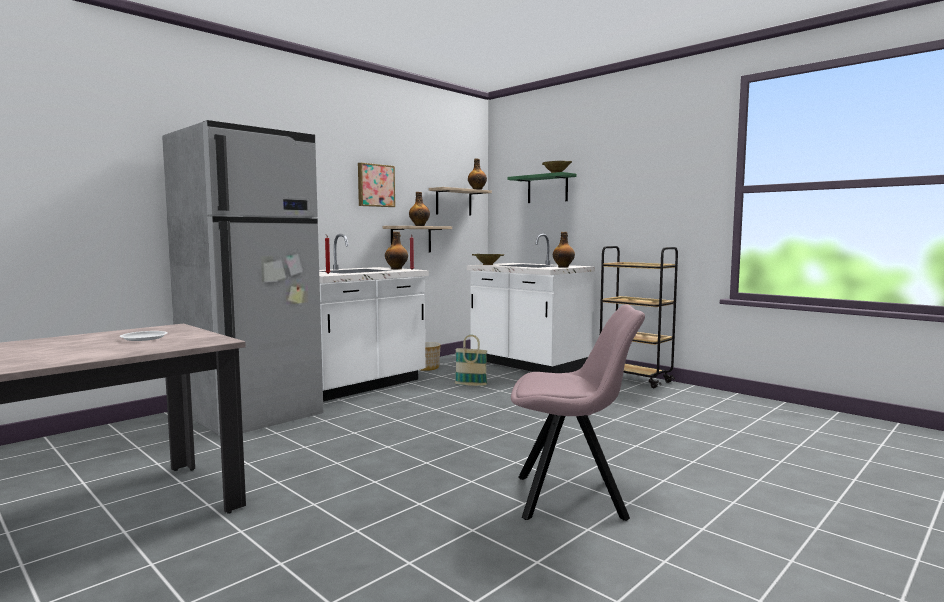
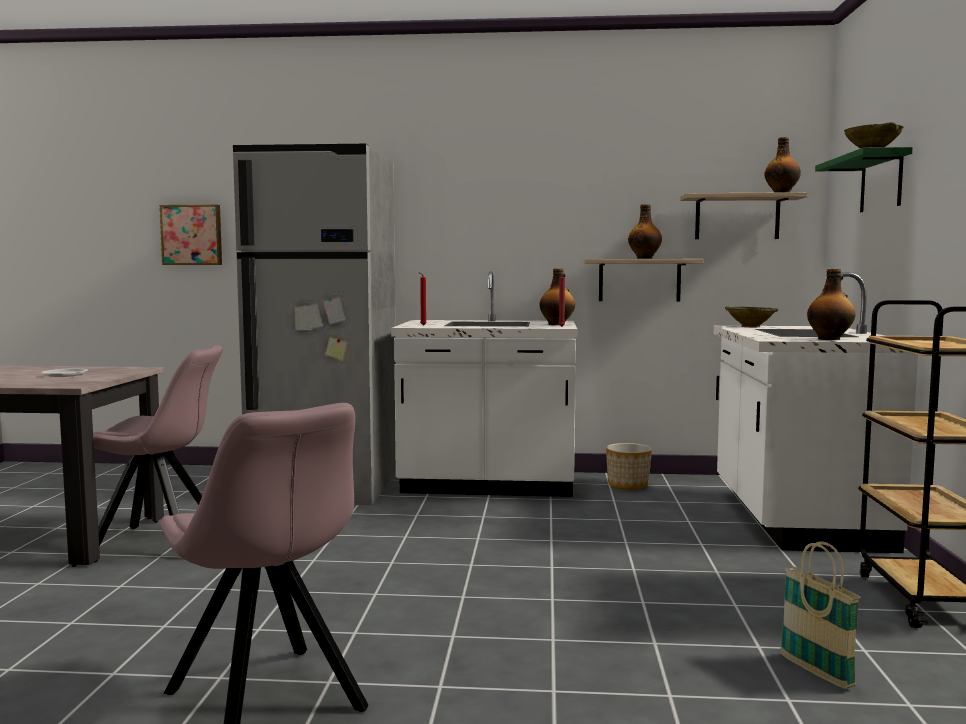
camera: 50 degrees right, 0 degrees up
(247, 477) = (159, 543): none -> pink chair
(375, 185) = (573, 199): picture -> picture (192, 235)
(471, 385) = (612, 522): basket -> basket (816, 672)

